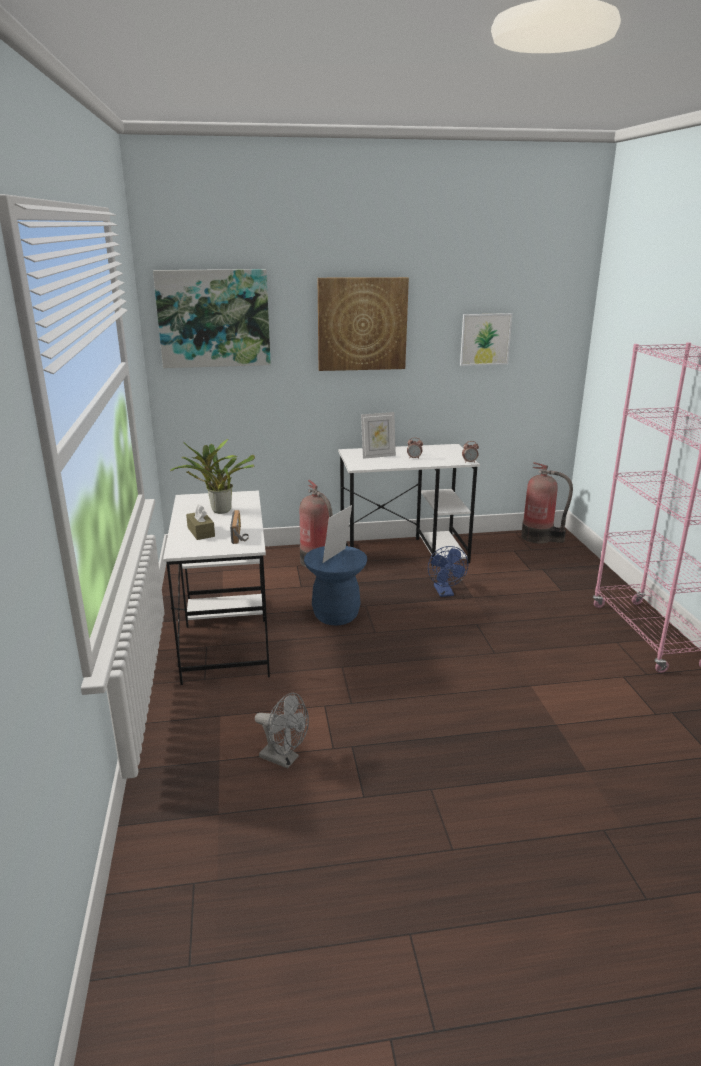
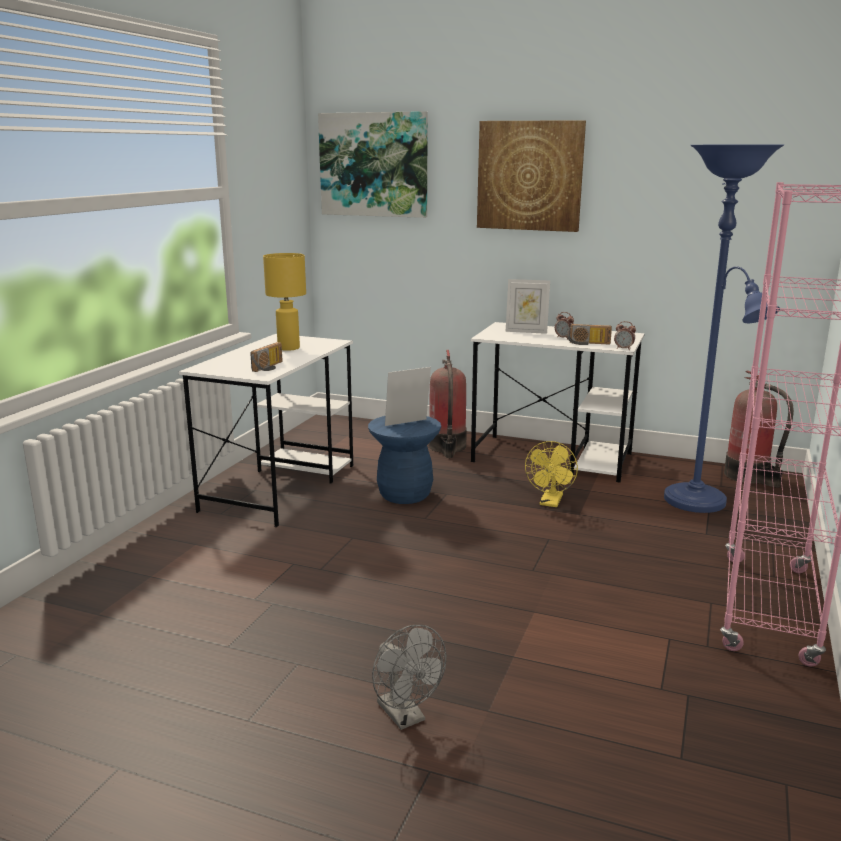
camera: 30 degrees right, 5 degrees down
(201, 532) = (243, 359): brown tissue box -> none
(218, 510) = (288, 348): potted plant -> yellow table lamp
(284, 759) = (202, 593): grey fan -> grey fan (406, 717)
(439, 461) = (588, 344): none -> radio
(445, 593) = (550, 503): blue fan -> yellow fan
(485, 339) = (686, 200): picture -> none
(534, 567) = (700, 503): none -> blue floor lamp

